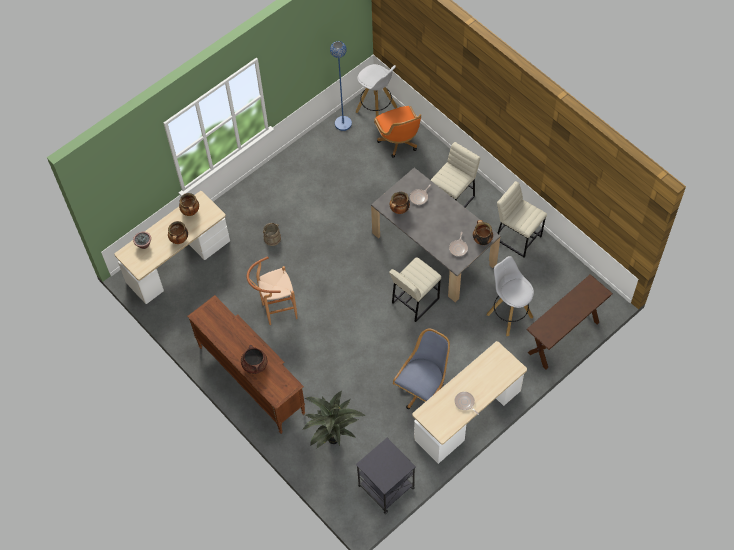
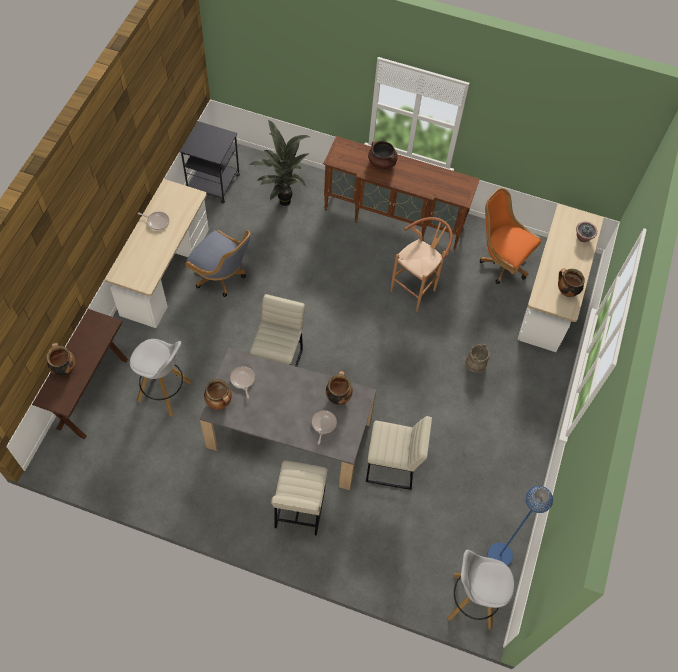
camera: 145 degrees right, 0 degrees up
(179, 240) = (552, 257): cooking pot -> cooking pot (64, 368)
(400, 144) = (409, 560): orange office chair -> orange office chair (500, 262)
(423, 388) = (223, 278): blue office chair -> blue office chair turned 60 degrees counterclockwise
(517, 237) = (195, 494): beige chair -> beige chair (392, 467)

